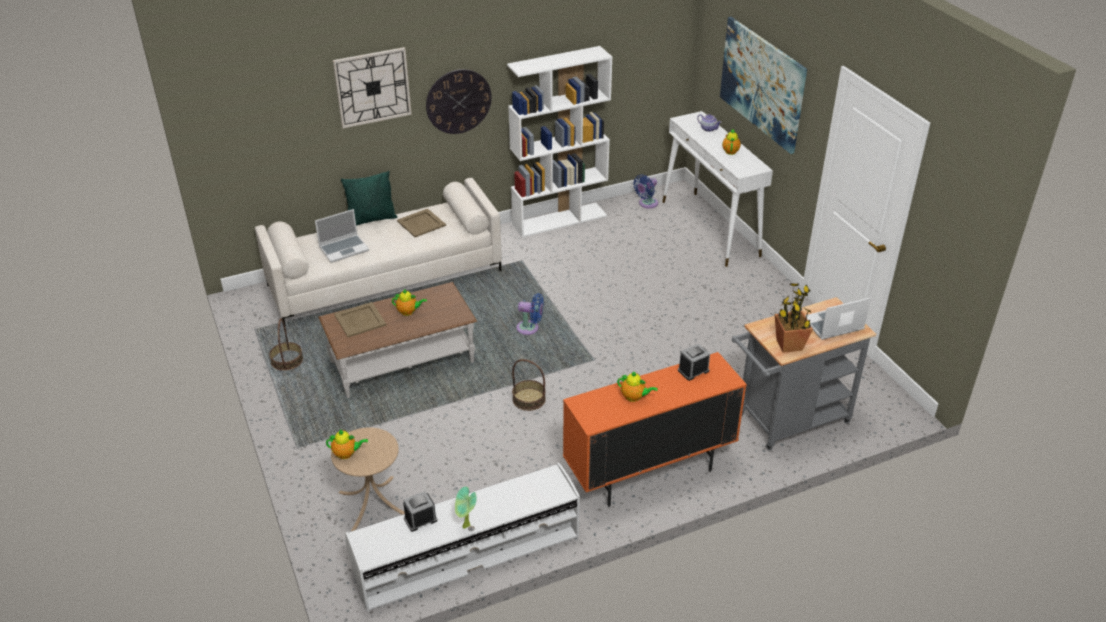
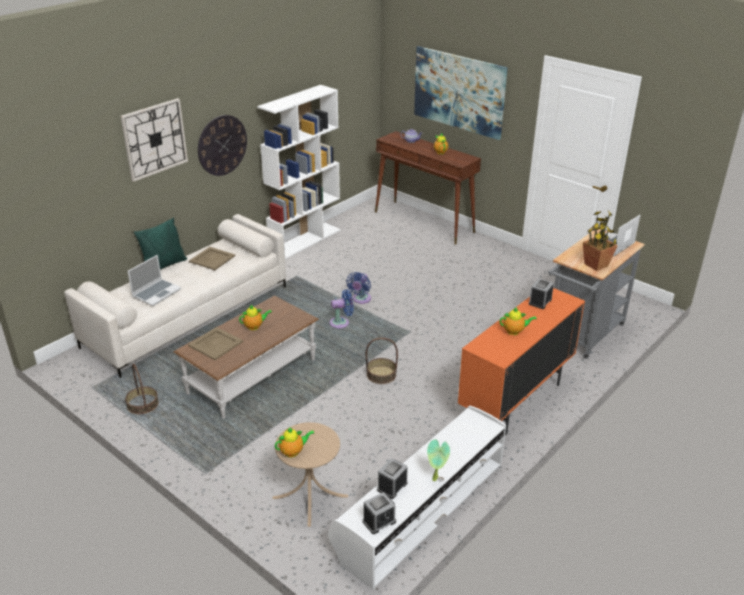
camera: 25 degrees left, 5 degrees down
(383, 548) = (379, 521): none -> alarm clock
(646, 204) = (364, 215): blue fan -> blue fan (360, 299)
(710, 228) = (424, 222): white console table -> brown console table

